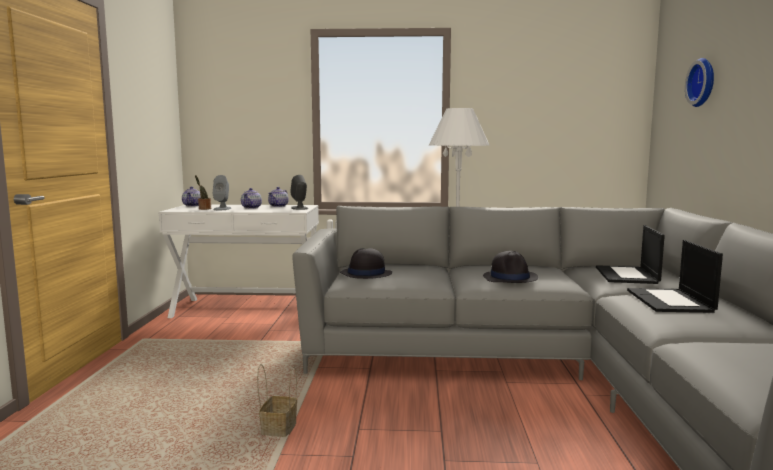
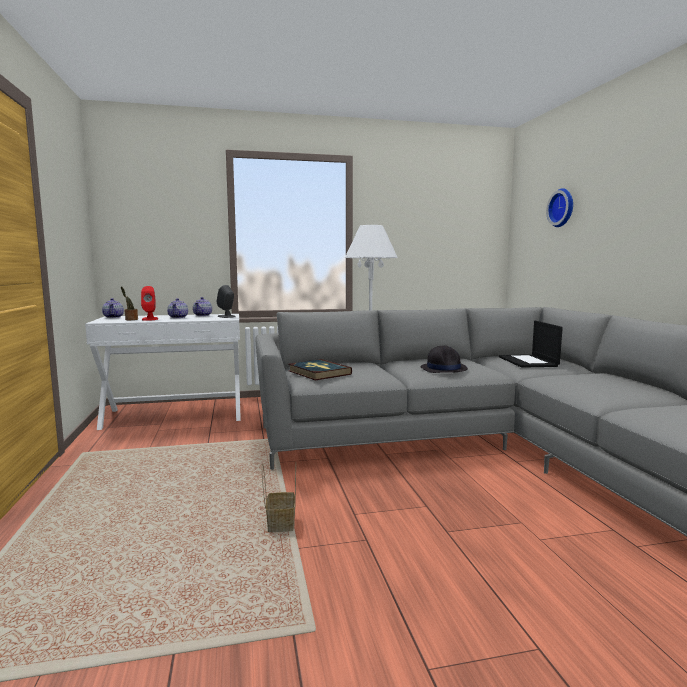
camera: 15 degrees left, 0 degrees up
(222, 209) = (150, 319): grey speaker -> red speaker
(365, 274) = (319, 372): black hat -> book
(670, 301) = (582, 379): laptop -> none

